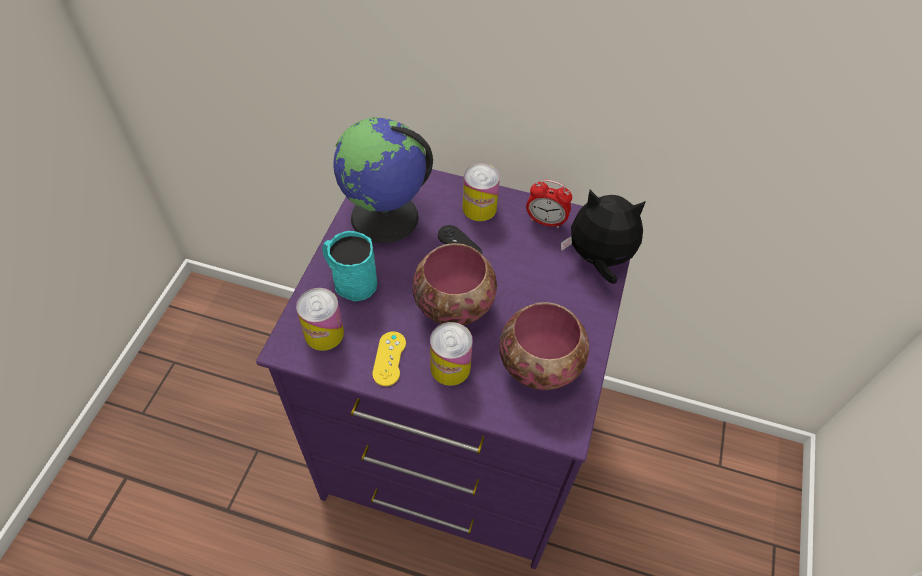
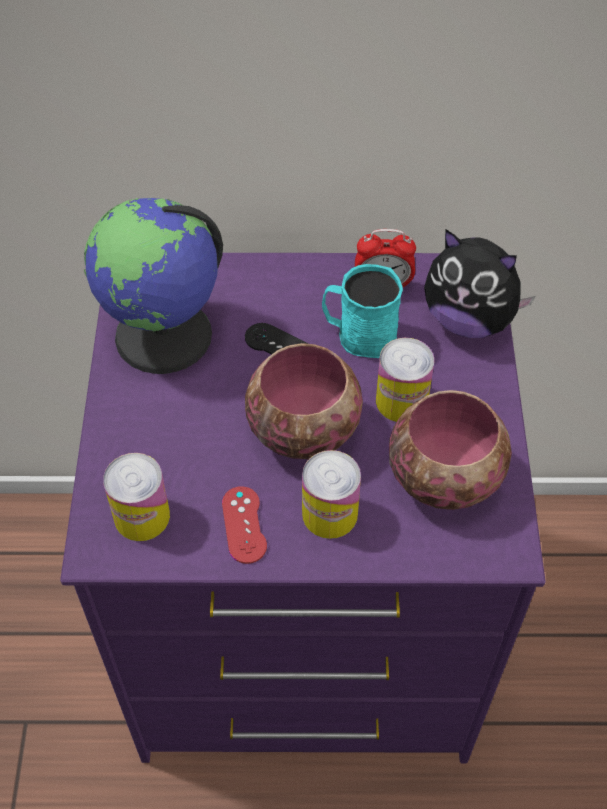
camera: 15 degrees left, 0 degrees up
(350, 280) = (150, 434): turquoise mug -> turquoise mug (359, 335)
(389, 358) = (244, 525): yellow game controller -> red game controller
(479, 208) = (288, 290): can -> can (401, 401)
(598, 259) = (469, 319): plush toy -> plush toy turned 150 degrees counterclockwise

